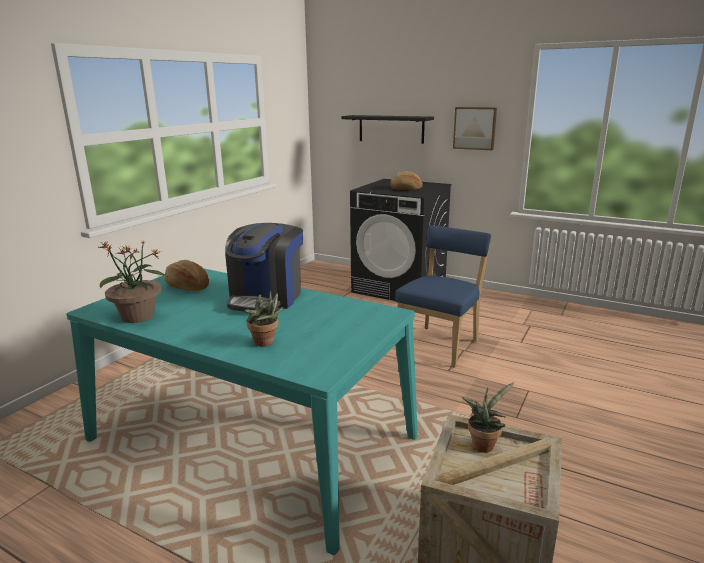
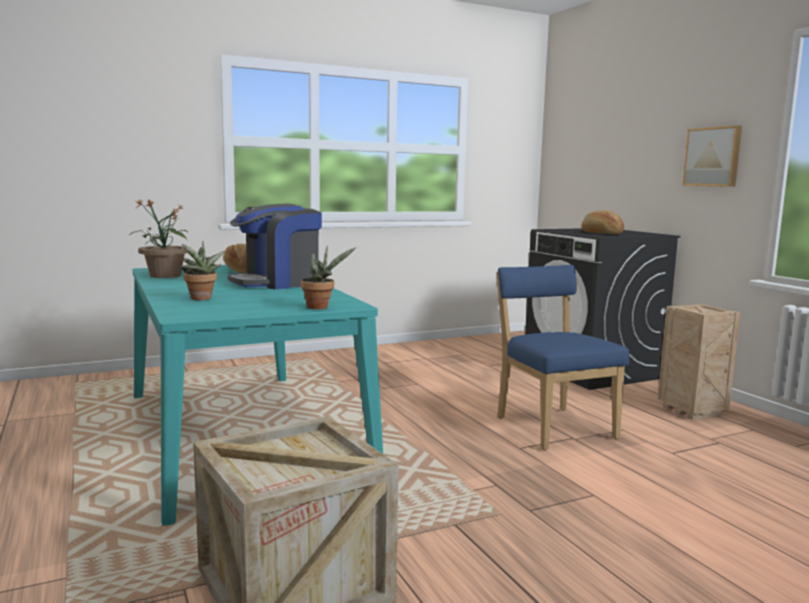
camera: 35 degrees right, 10 degrees down
(391, 129) = (618, 163): black shelf -> none
(440, 344) = (552, 426): blue chair -> blue chair turned 90 degrees counterclockwise
(484, 444) = (317, 446): potted plant -> potted plant (320, 307)
(491, 305) = (693, 411): none -> crate

